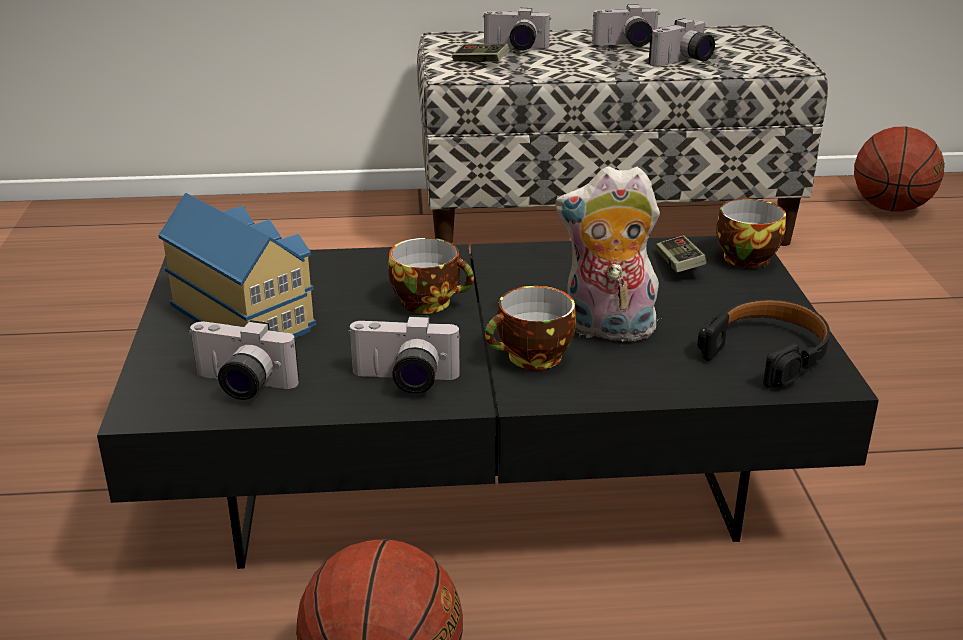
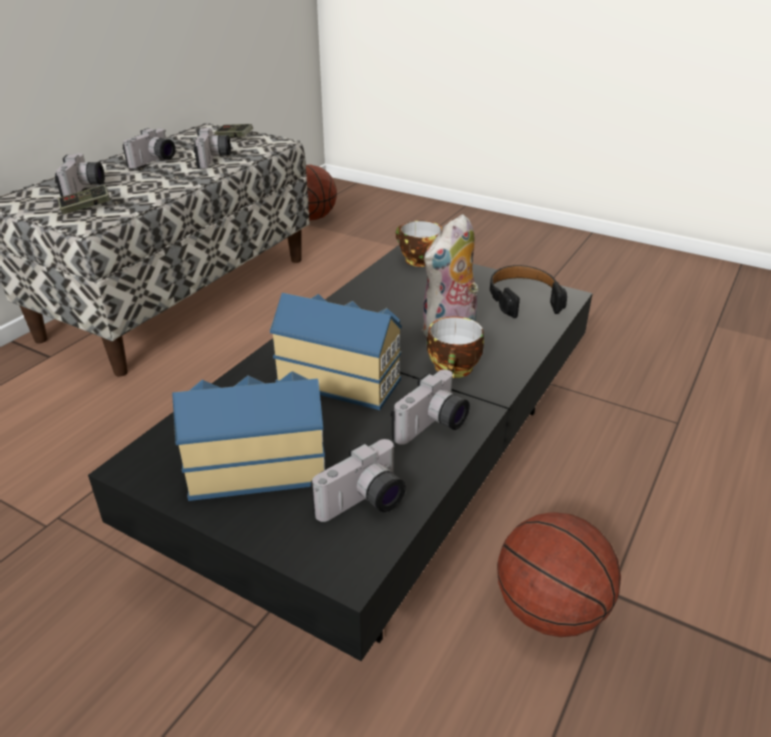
camera: 55 degrees left, 5 degrees up
(430, 302) = (340, 377): cup -> toy house
(515, 48) = (85, 189): camera -> camera turned 45 degrees counterclockwise
(679, 265) = (403, 280): game controller -> game controller (234, 137)

